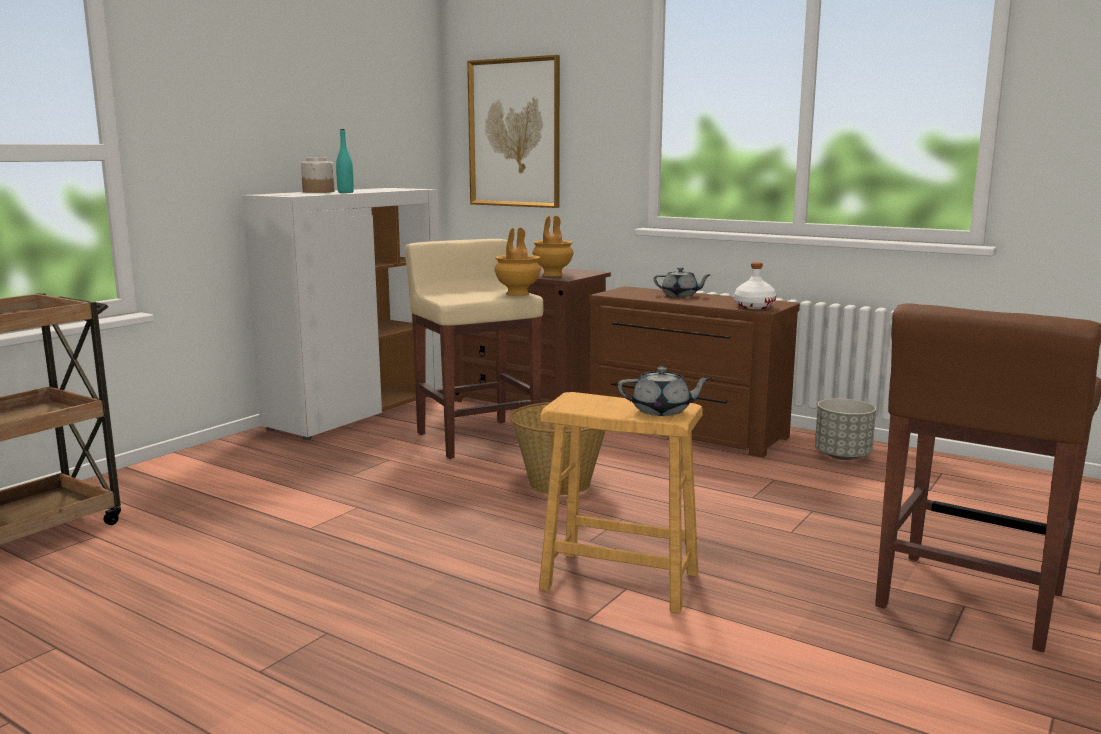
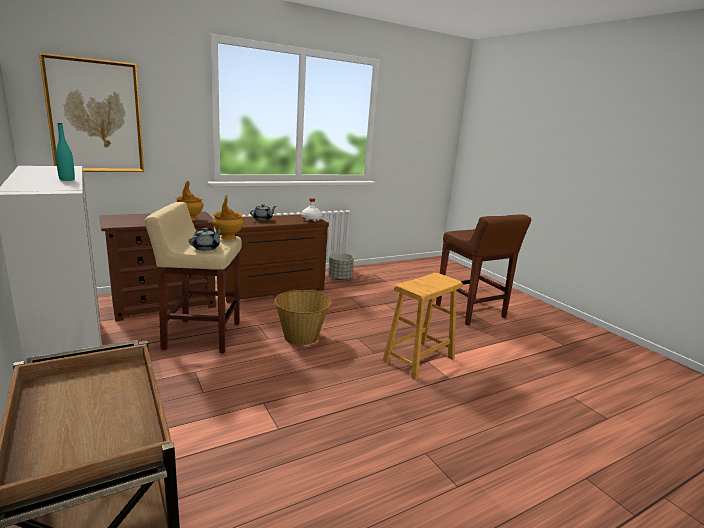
camera: 65 degrees left, 5 degrees up
(319, 192) = (32, 180): jar -> none
(662, 411) = (443, 279): grey teapot -> grey teapot (206, 248)

